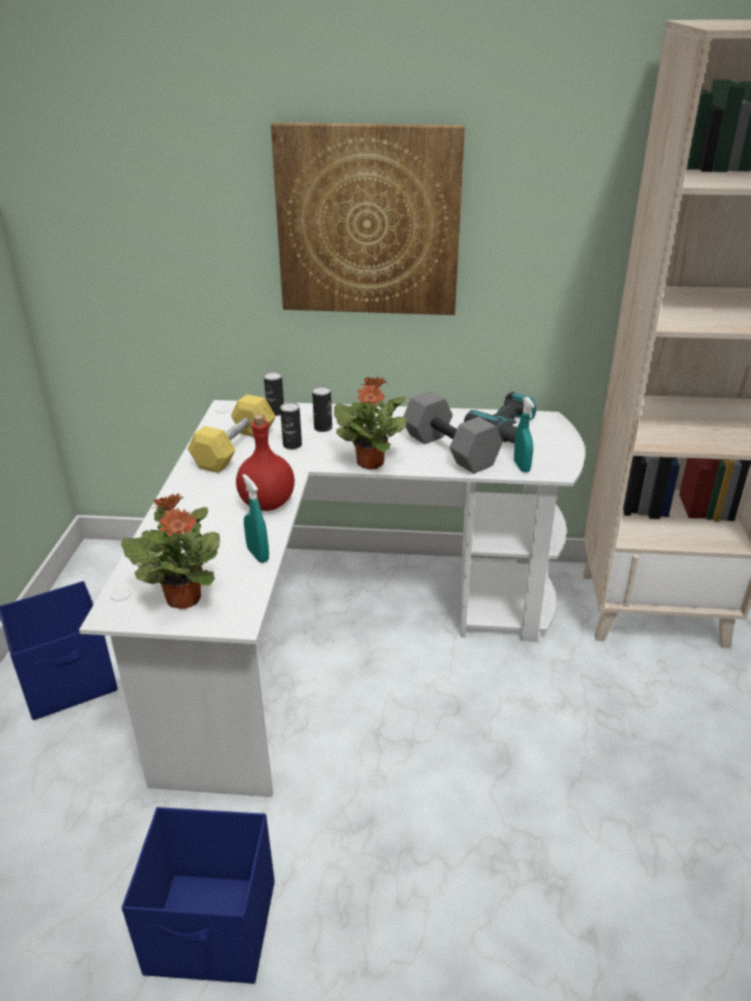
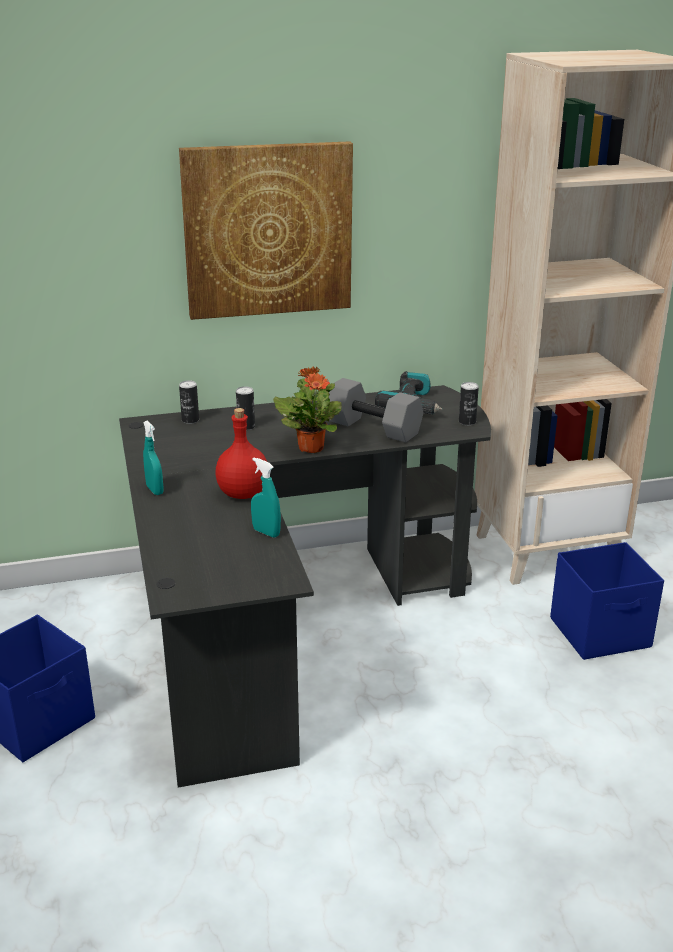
camera: 20 degrees left, 5 degrees down
(184, 597) = (226, 574): potted plant -> none
(213, 929) = (306, 872): blue storage box -> blue storage box (601, 633)
(235, 449) = (176, 455): yellow dumbbell -> none
(292, 445) = (228, 444): can -> can (467, 422)
(339, 631) = (284, 623): white desk -> black desk
(521, 466) = (441, 431): turquoise spray bottle -> turquoise spray bottle (155, 490)

